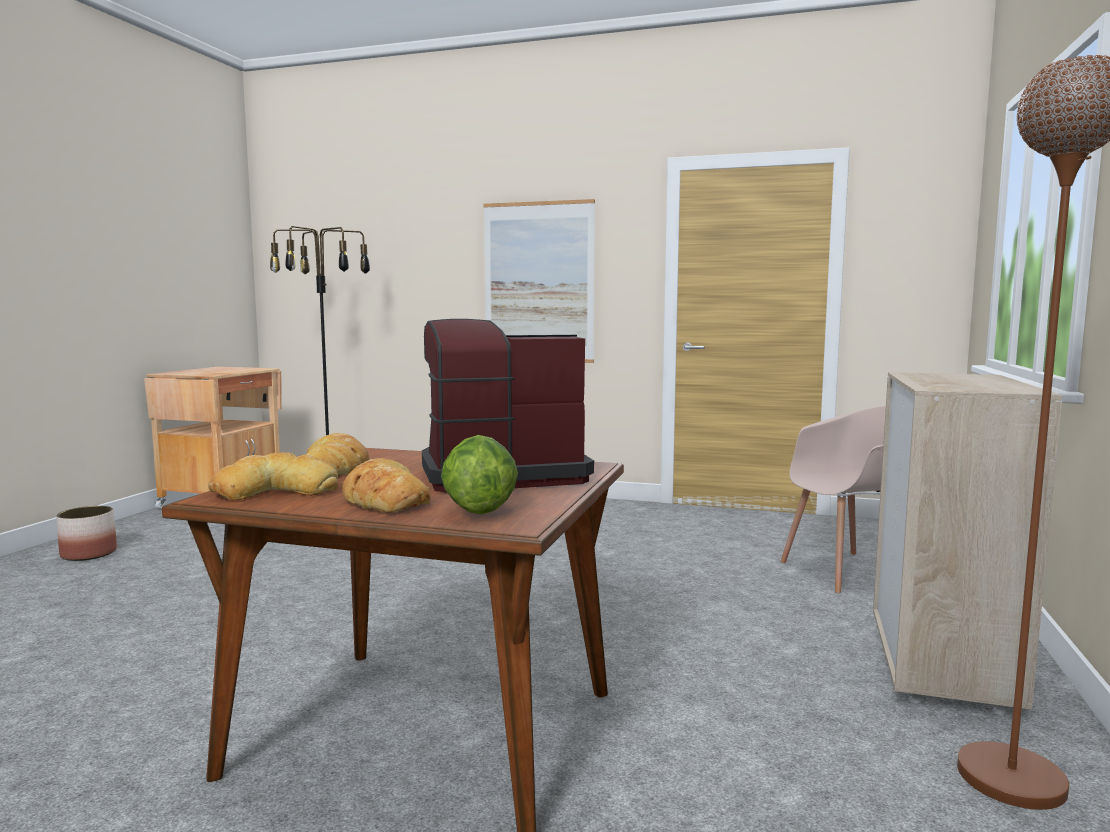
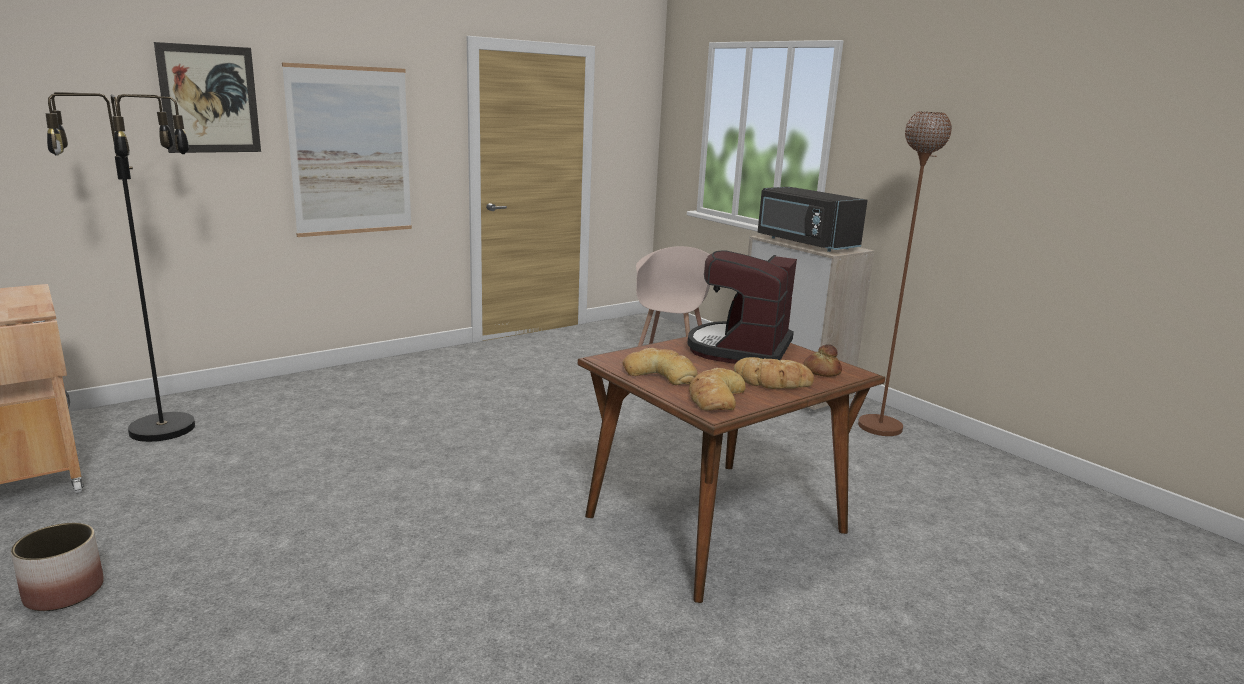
camera: 55 degrees left, 10 degrees up
(429, 239) = (210, 99): none -> picture
(478, 510) = (821, 372): lettuce -> bread
(943, 380) = (804, 243): none -> black microwave

